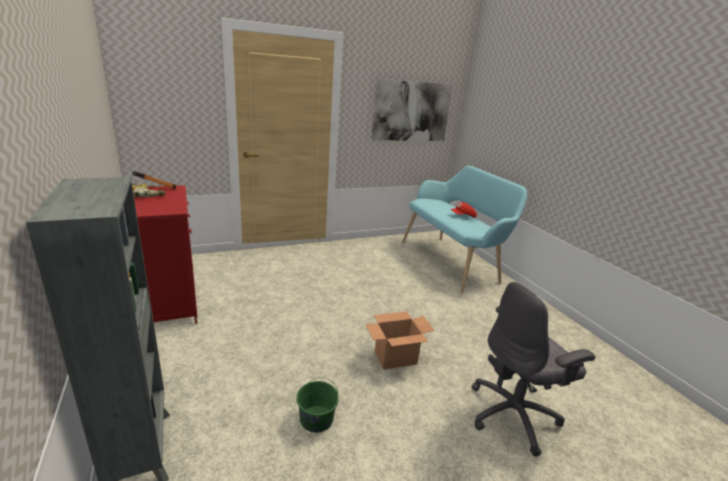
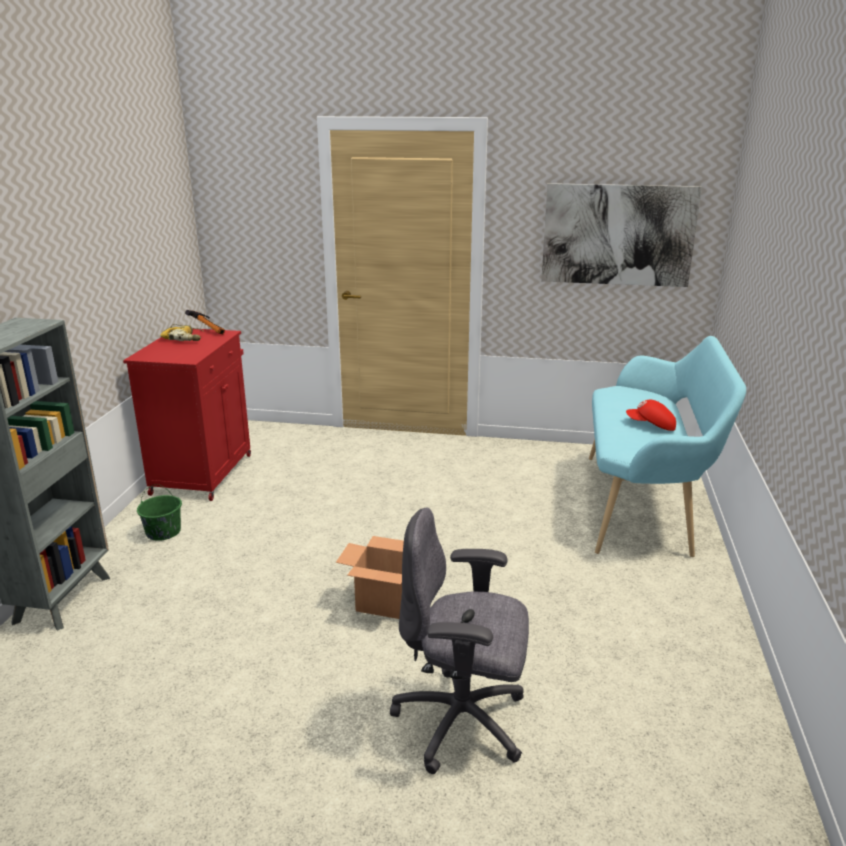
camera: 35 degrees right, 0 degrees up
(316, 419) = (227, 632): green bucket -> green bucket (163, 532)

